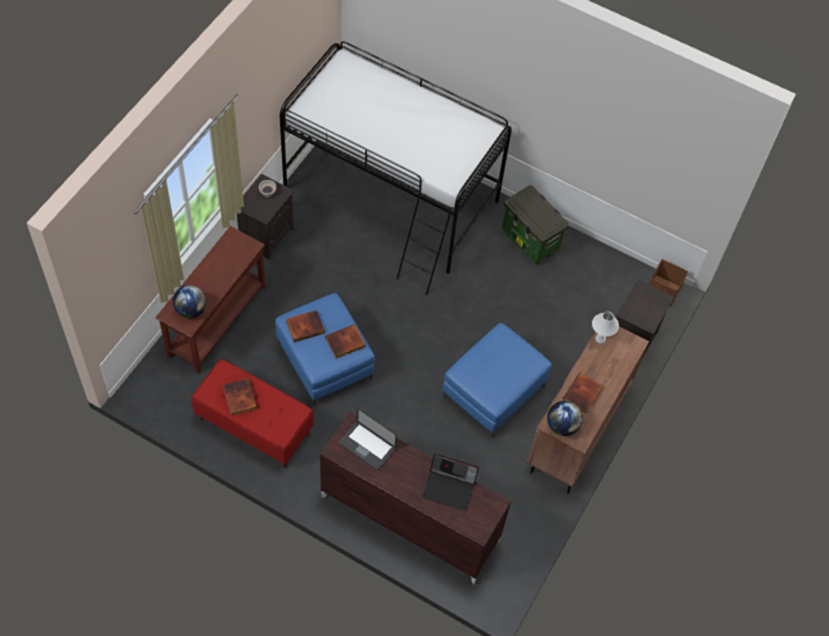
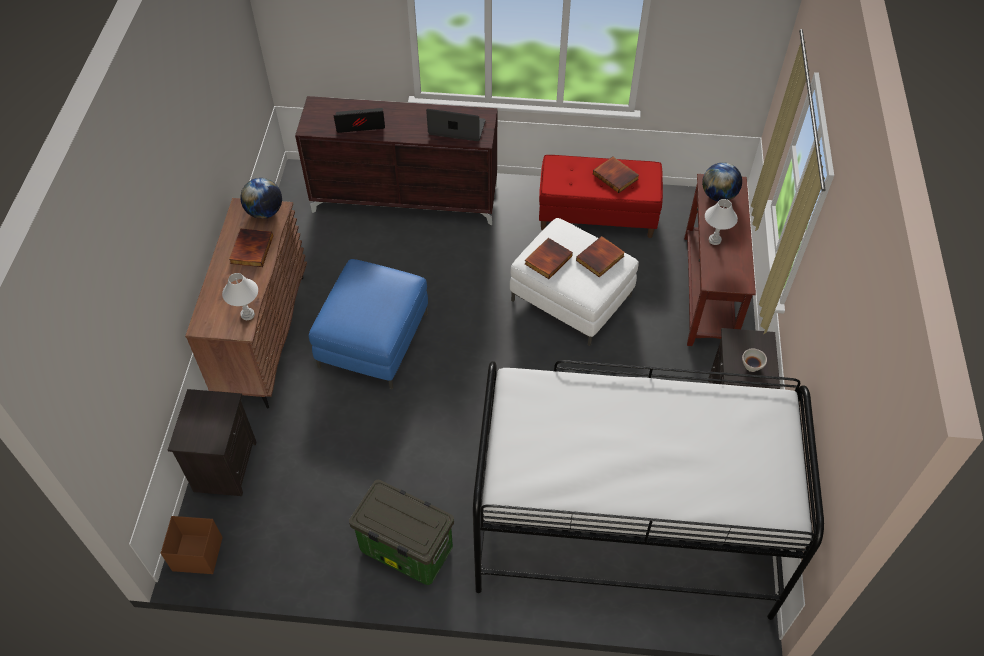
camera: 160 degrees right, 5 degrees down
(225, 275) = (714, 240): none -> white table lamp
(324, 360) = (571, 298): blue ottoman -> white ottoman

